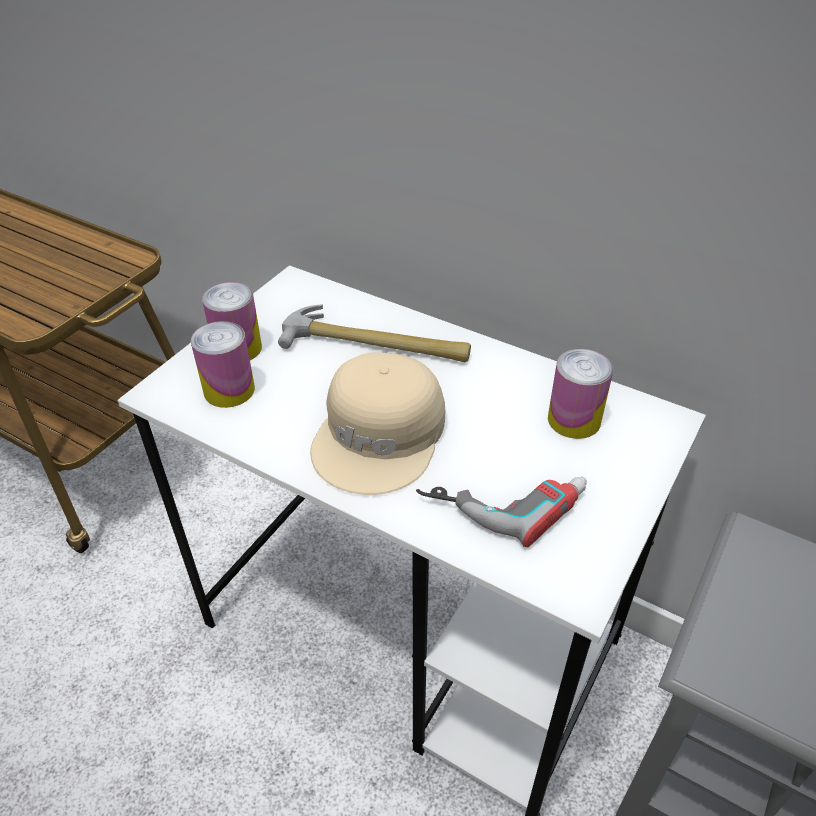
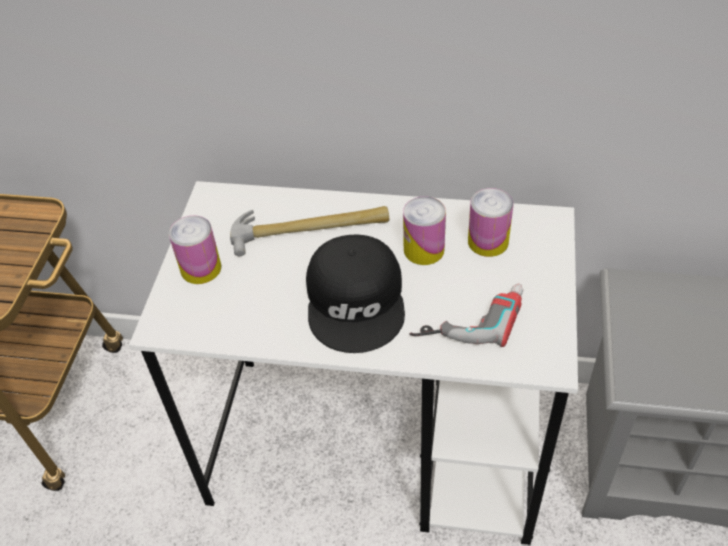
camera: 20 degrees left, 5 degrees up
(229, 390) = (217, 305): can -> can (424, 250)
(381, 435) = (357, 301): beige cap -> black cap

